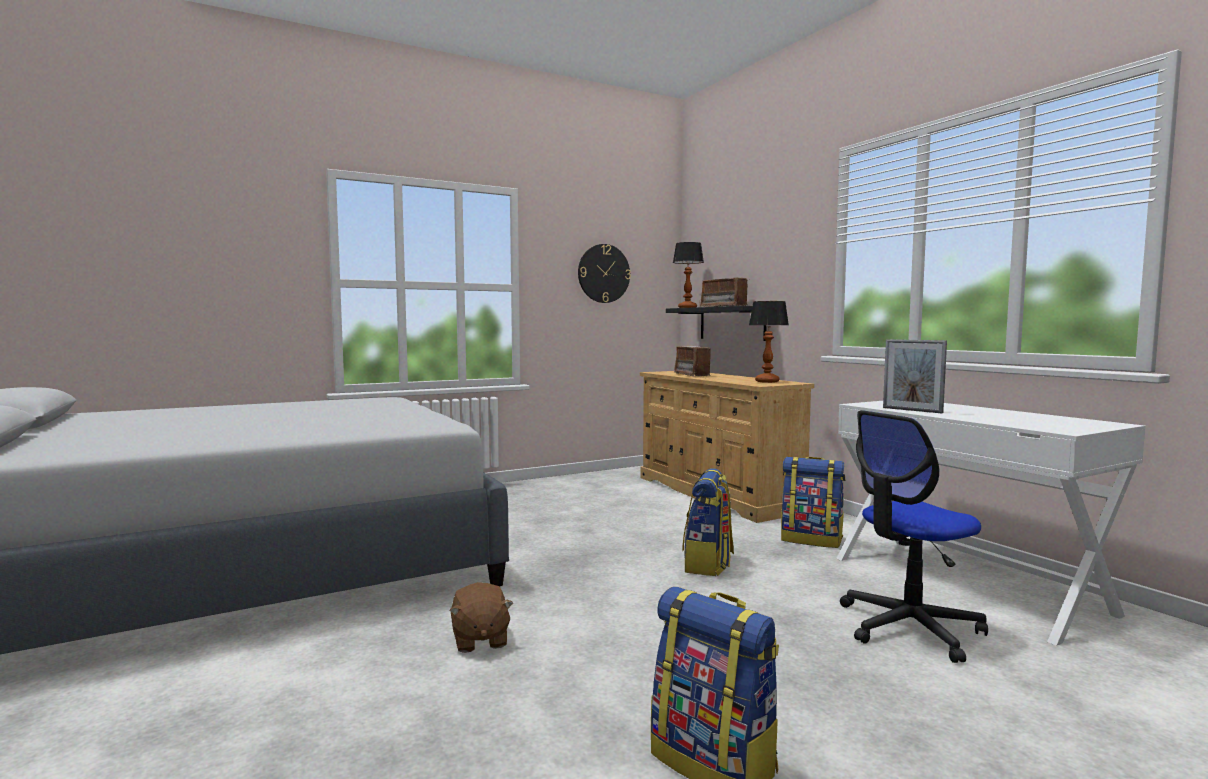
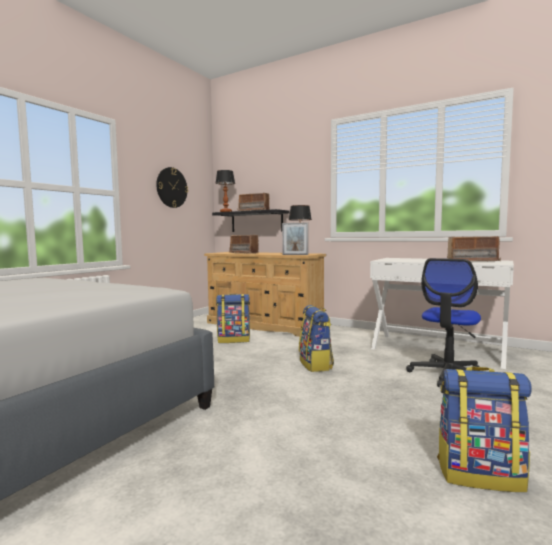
camera: 30 degrees left, 0 degrees up
(479, 640) = (246, 448): brown plush toy -> none
(812, 540) = (346, 341): backpack -> backpack (234, 340)
(912, 410) = (413, 261): picture frame -> picture frame (295, 254)
(1033, 420) = (472, 261): none -> radio

